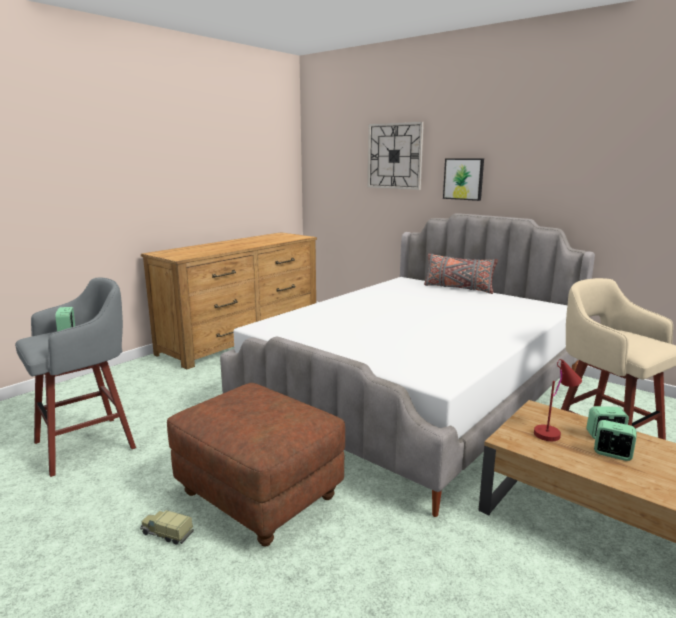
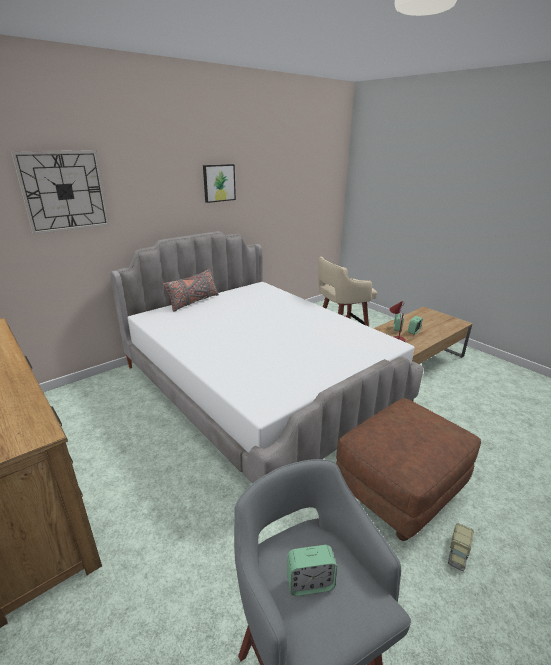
camera: 80 degrees left, 10 degrees up
(463, 179) = (153, 207): picture -> picture (218, 183)

